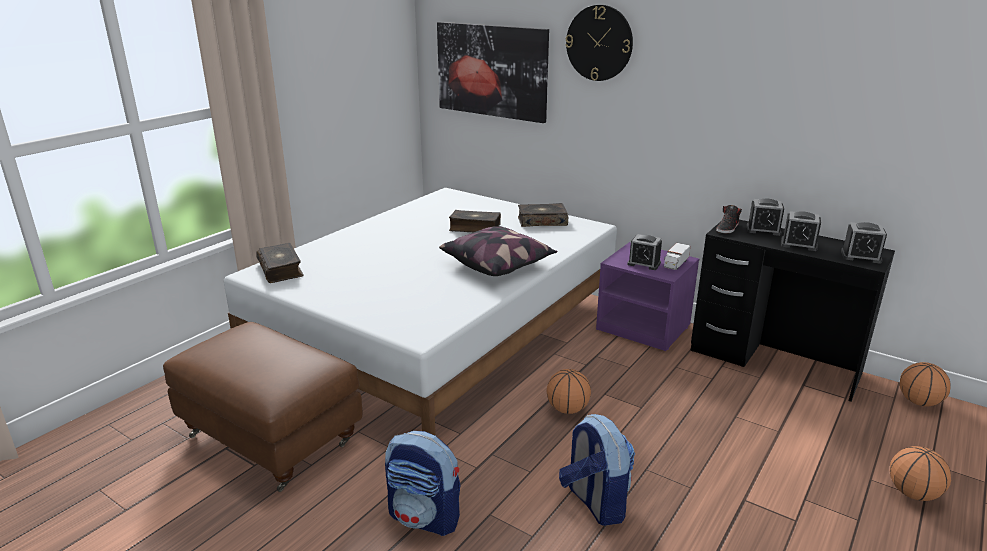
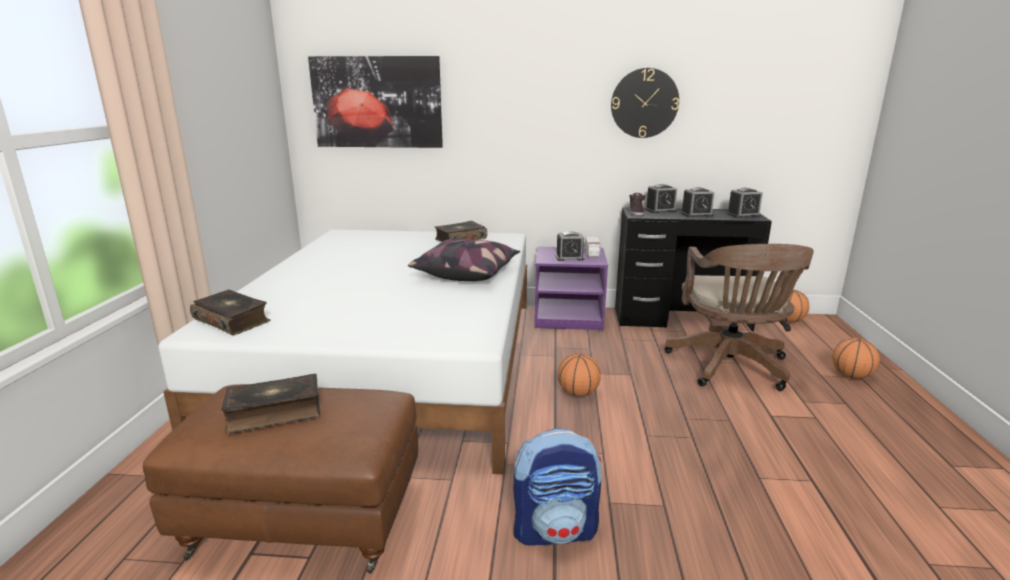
camera: 30 degrees left, 5 degrees down
(474, 228) = (405, 252): book -> book (274, 413)
(594, 502) = (679, 457): backpack -> none
(599, 43) = (492, 66): wall clock -> wall clock (644, 103)
(763, 434) = (730, 367): none -> brown office chair

